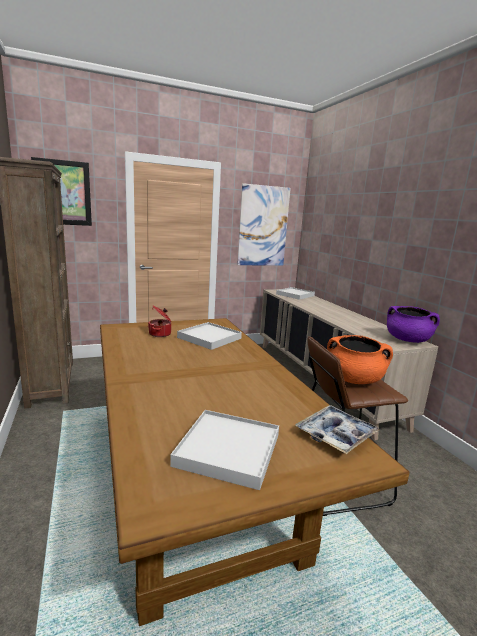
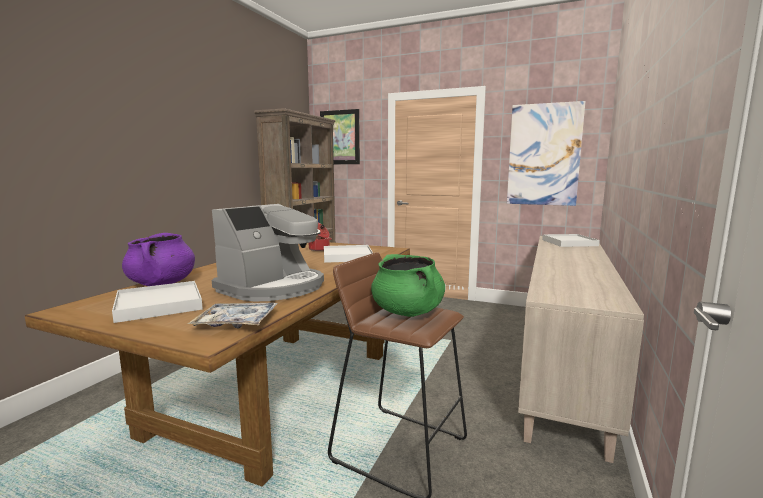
camera: 45 degrees right, 5 degrees down
(256, 390) = (273, 287): none -> coffee machine
(354, 380) = (408, 312): orange cooking pot -> green cooking pot
(407, 340) = (603, 299): purple cooking pot -> purple cooking pot (162, 283)

